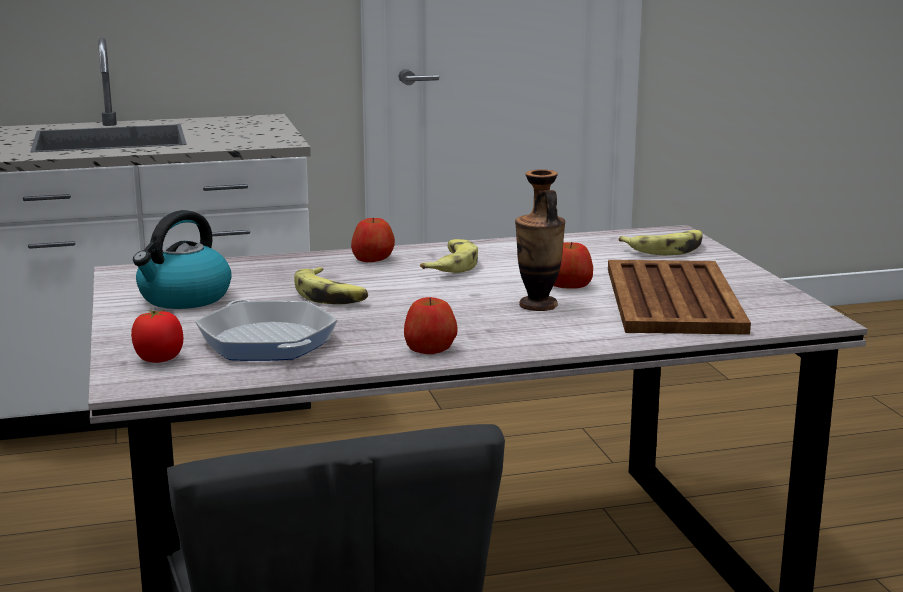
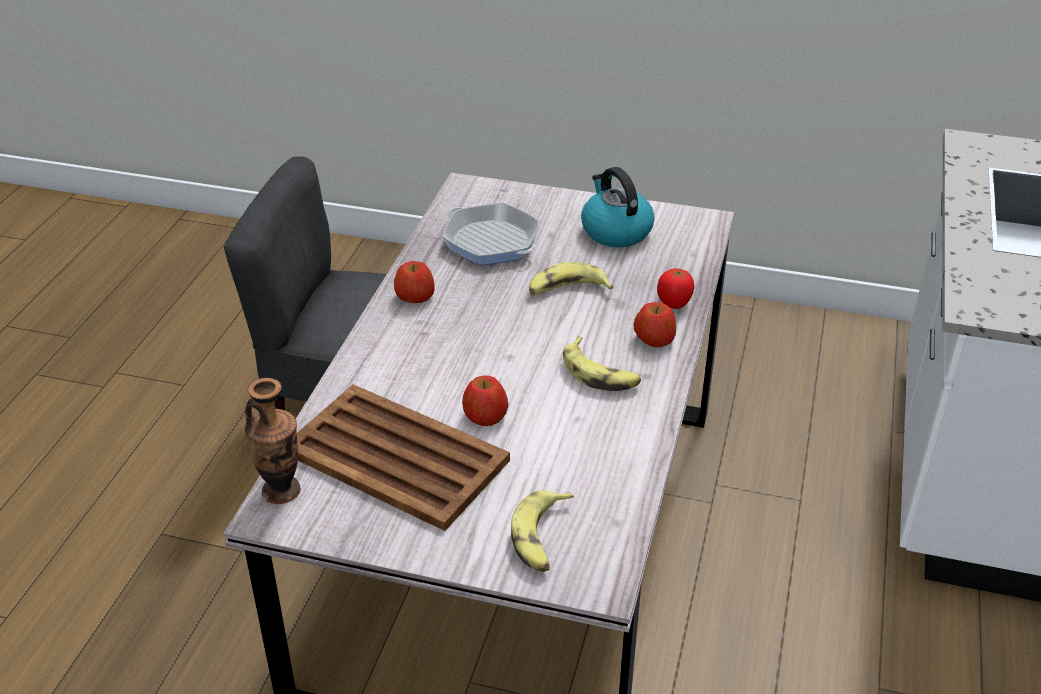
camera: 120 degrees right, 20 degrees up
(159, 359) = (496, 201): tomato -> tomato (674, 303)
(267, 341) = (491, 241): frying pan -> frying pan turned 135 degrees counterclockwise
(538, 305) = (453, 377): vase -> vase (281, 491)

